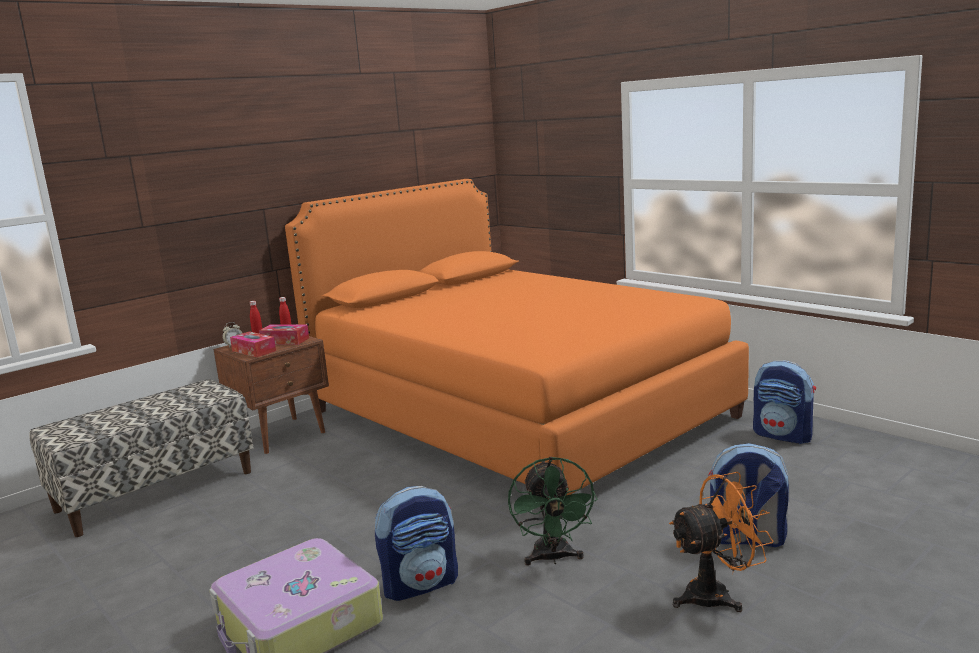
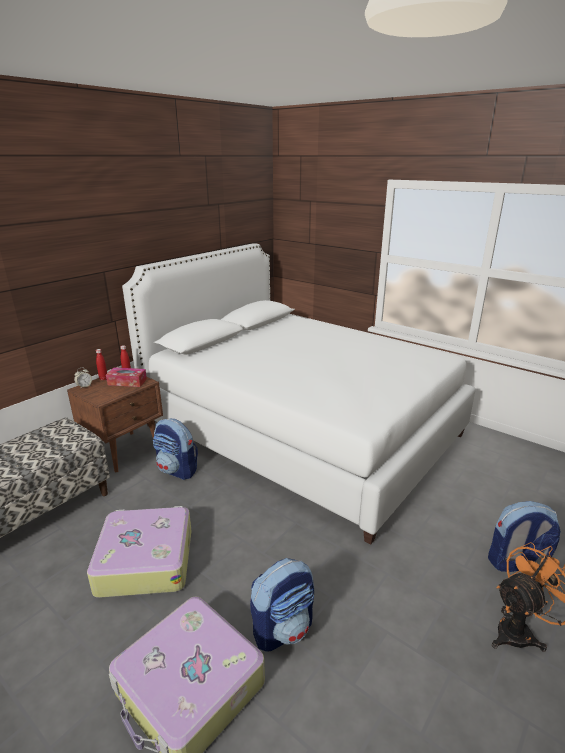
camera: 10 degrees left, 10 degrees up
(254, 351) = (103, 394): tissue box -> none
(279, 527) = (145, 560): none -> suitcase
(515, 414) = (301, 430): orange bed -> white bed
(553, 558) = (380, 592): green fan -> none
(783, 435) = (498, 454): backpack -> backpack (177, 470)

